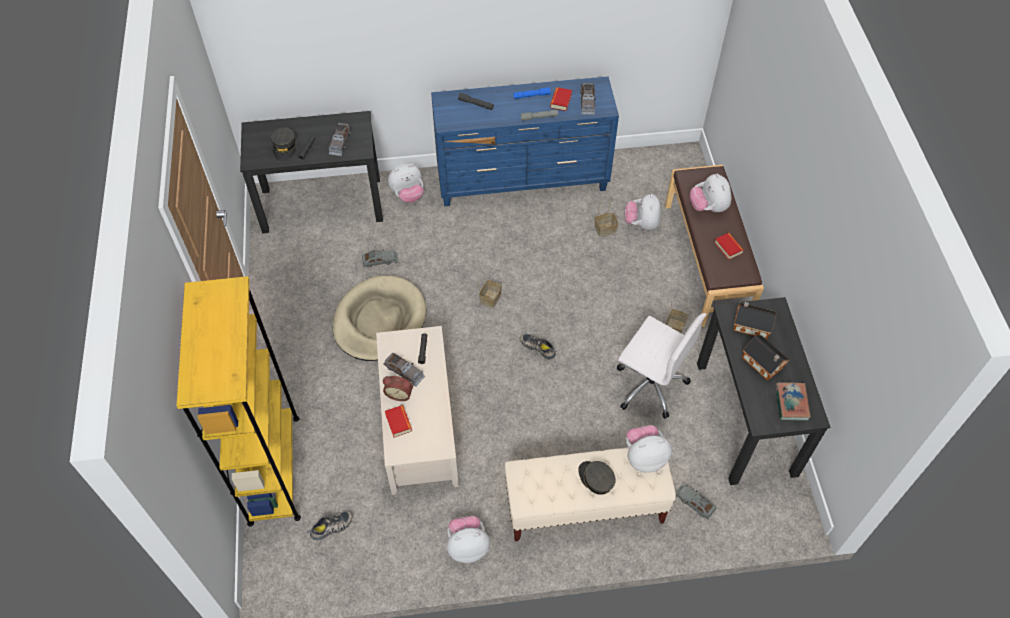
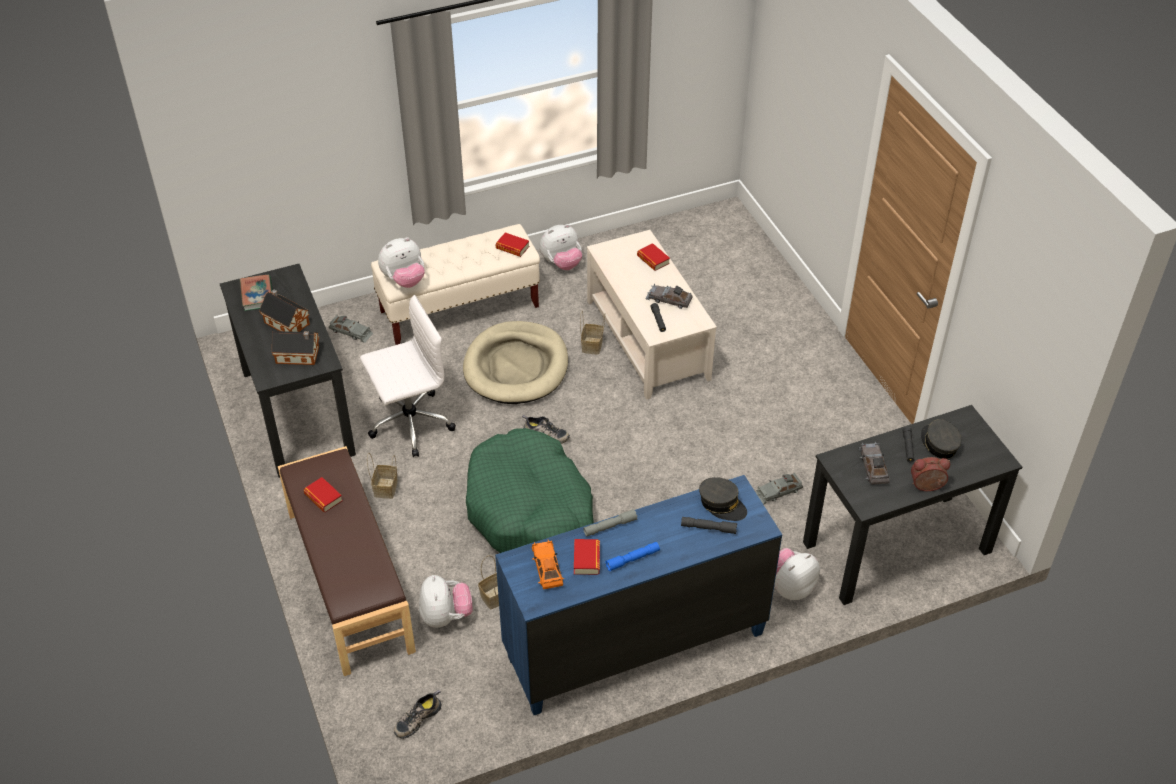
camera: 165 degrees right, 10 degrees down
(274, 469) = (770, 281): yellow bookcase -> none
(331, 528) = (691, 253): shoe -> shoe (417, 718)
(379, 321) = (741, 425): beige dog bed -> beige dog bed (516, 367)
(399, 393) = (664, 281): alarm clock -> alarm clock (927, 487)
(490, 298) = (621, 476): basket -> basket (592, 346)
(529, 476) = (512, 247): none -> book
(567, 286) = (530, 509): none -> green dog bed
(587, 101) = (547, 567): grey toy car -> orange toy car
(596, 479) = (449, 256): grey cap -> grey cap (722, 504)
(649, 384) = (409, 423): white office chair -> white office chair turned 135 degrees clockwise
(708, 207) = (352, 547): plush toy -> none

